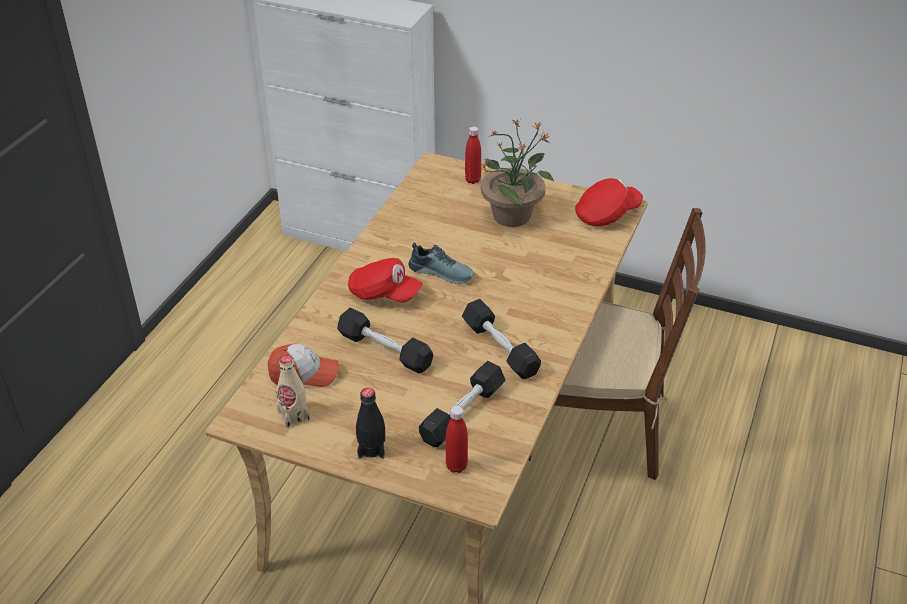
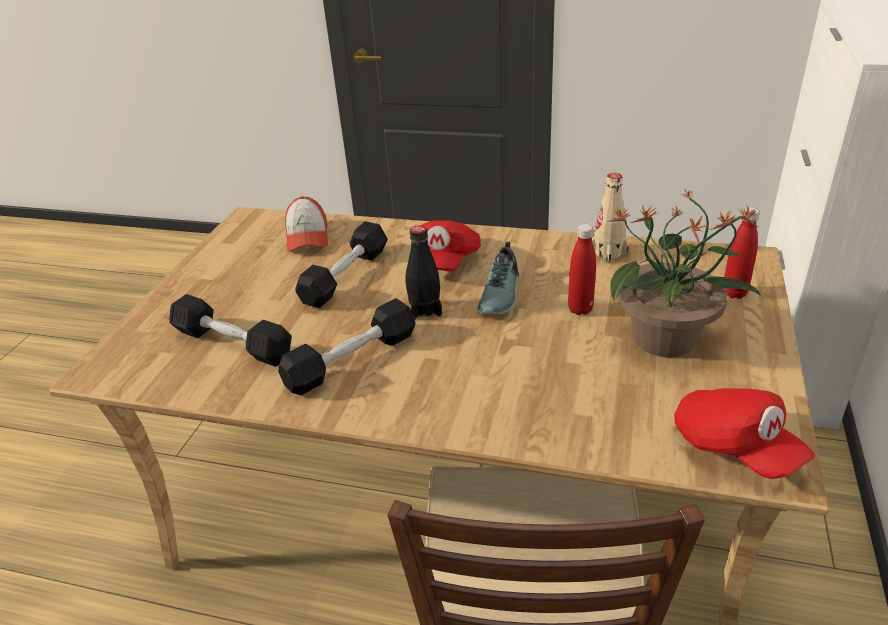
camera: 85 degrees right, 5 degrees down
(294, 415) = (248, 242): beige bottle -> beige bottle (608, 253)
(371, 448) = (190, 291): black bottle -> black bottle (425, 309)
(456, 466) = (147, 349): red bottle -> red bottle (580, 309)

